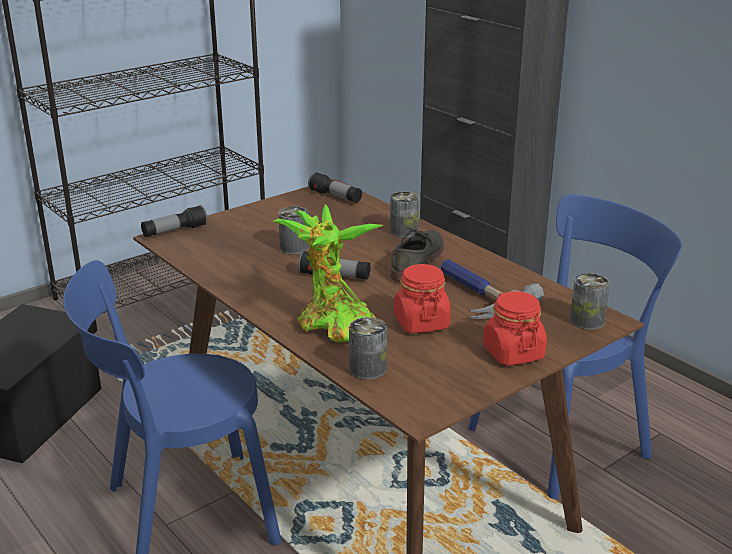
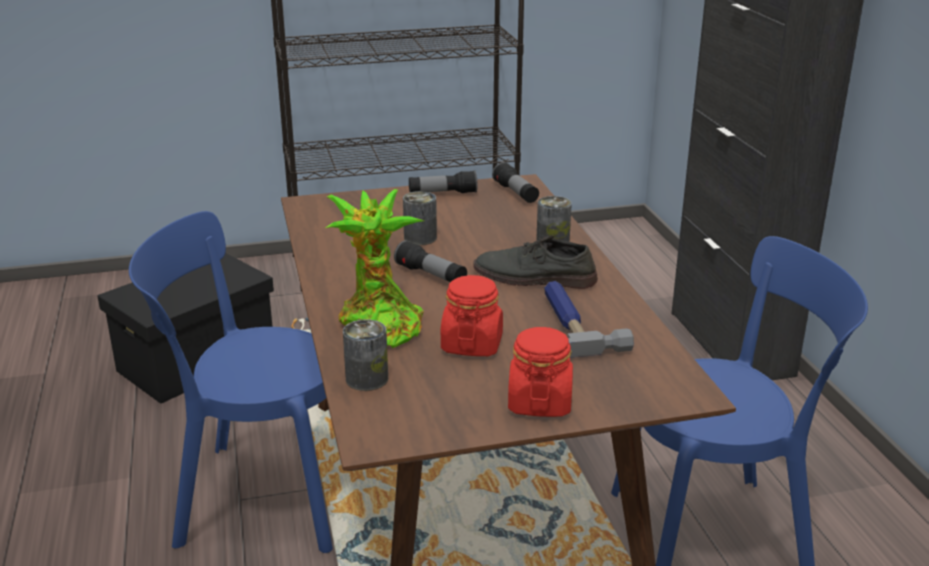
camera: 25 degrees right, 0 degrees up
(174, 231) = (322, 199): flashlight -> flashlight (442, 193)
(416, 261) = (534, 277): grey shoe -> grey shoe turned 120 degrees counterclockwise
(587, 321) = (665, 387): can -> none

